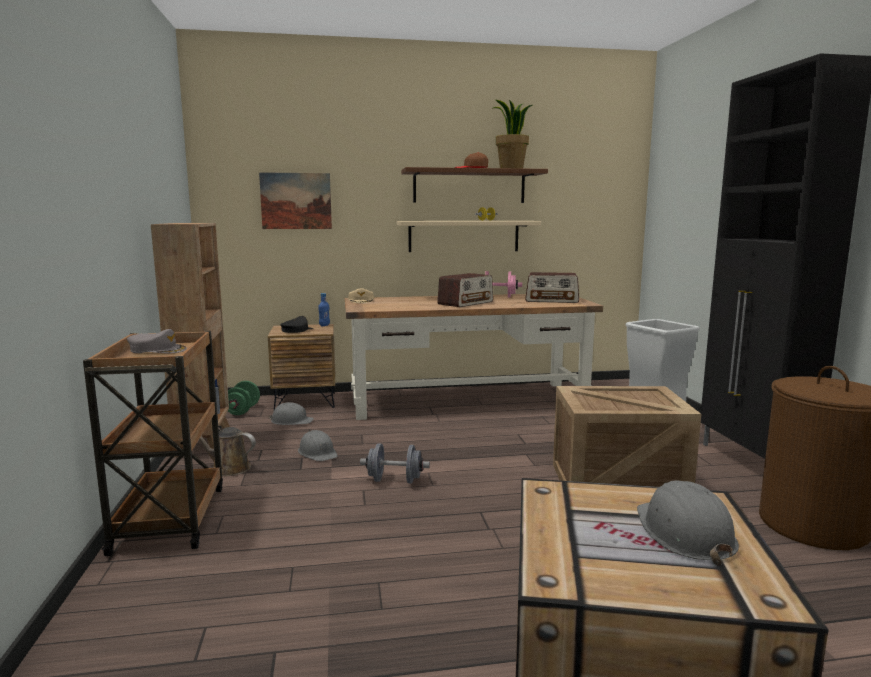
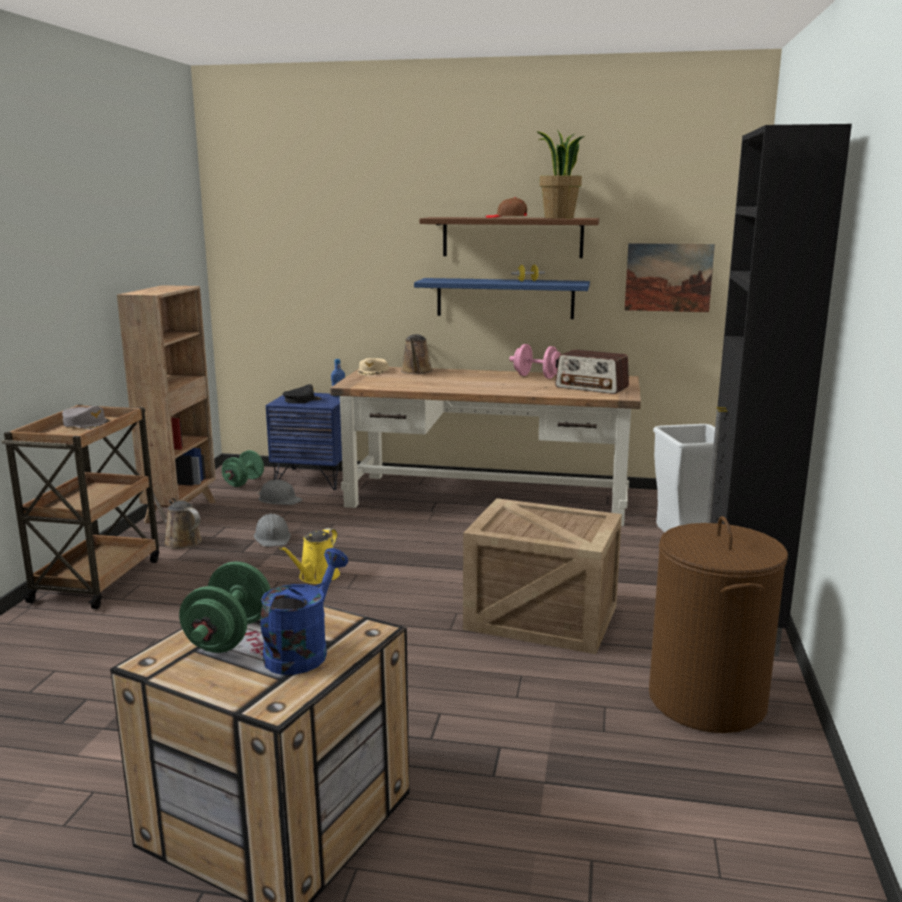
camera: 20 degrees right, 5 degrees up
(296, 201) = (312, 253): picture -> picture (668, 277)
(305, 401) = (314, 479): brown nightstand -> blue nightstand
(395, 480) = (316, 577): grey dumbbell -> yellow watering can
(397, 299) = (416, 371): none -> brown watering can
(464, 236) = (505, 298): beige shelf -> blue shelf
(466, 303) = (480, 384): radio -> none
(586, 532) = (229, 636): none -> green dumbbell
(684, 532) = (302, 650): grey hard hat -> blue watering can

